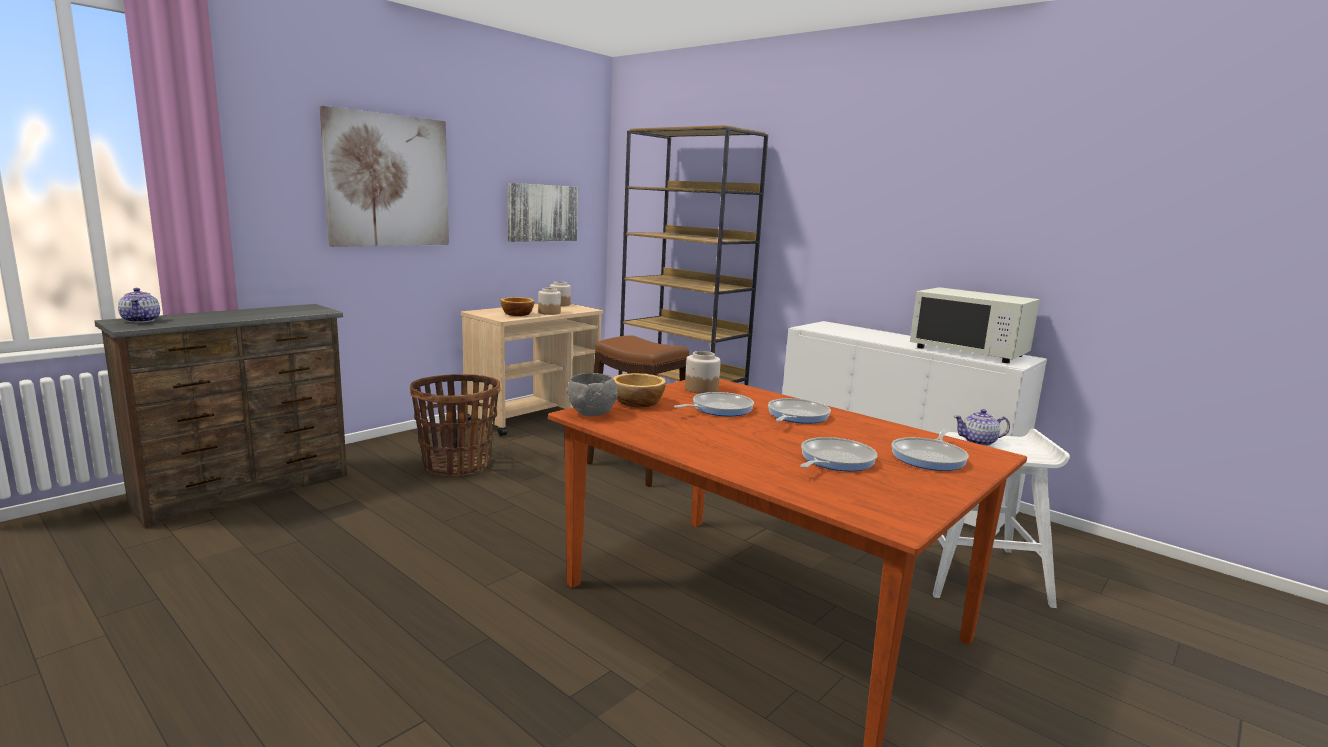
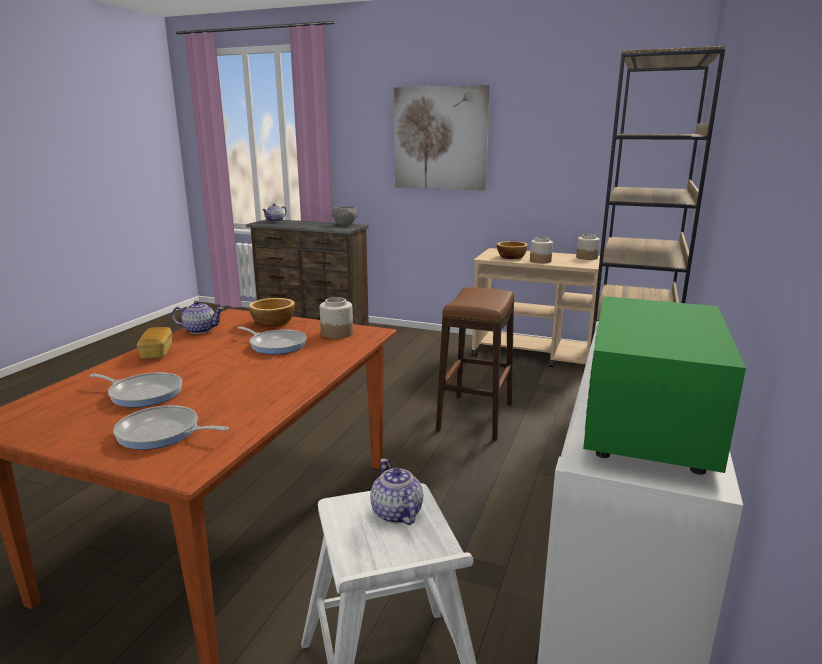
camera: 70 degrees right, 5 degrees up
(457, 465) = (401, 359): basket -> none
(542, 213) = (593, 164): picture -> none
(591, 413) = (233, 316): grey bowl -> grey bowl (345, 225)
(633, 430) = (200, 330): none -> teapot
(706, 451) = (157, 353): none -> bread
(796, 416) = (275, 371): frying pan -> none
(969, 351) = (649, 425): white microwave -> green microwave

